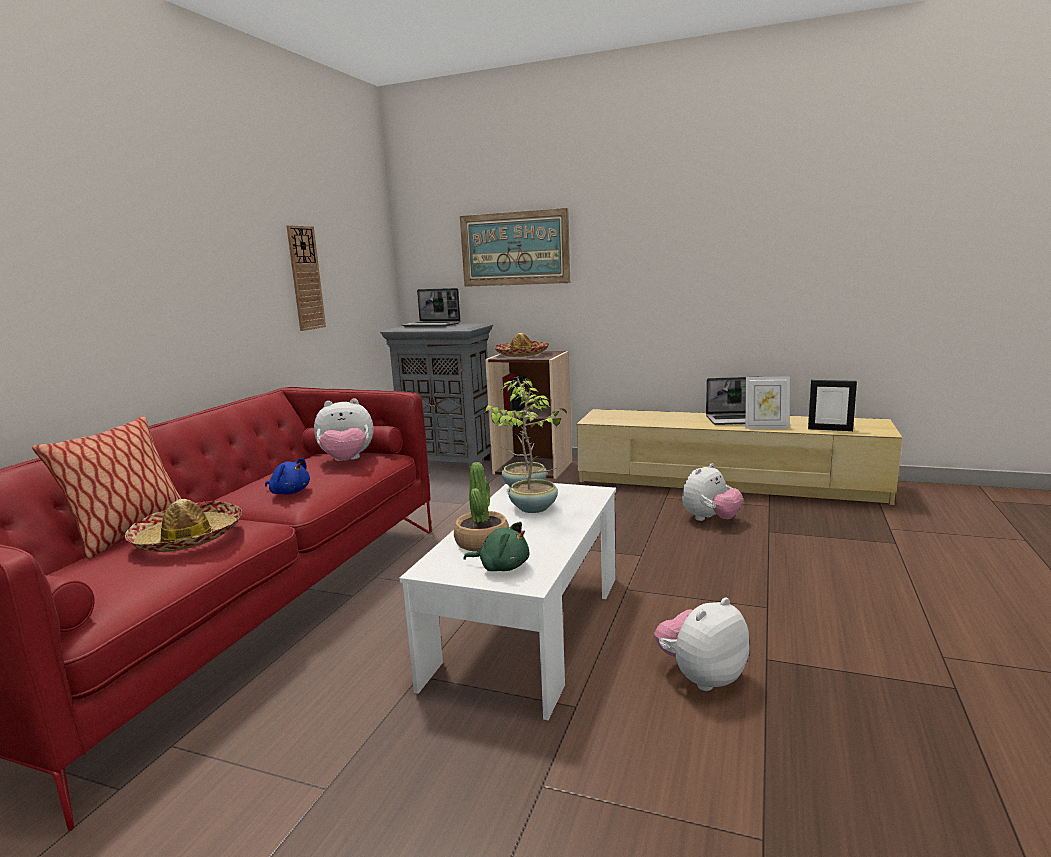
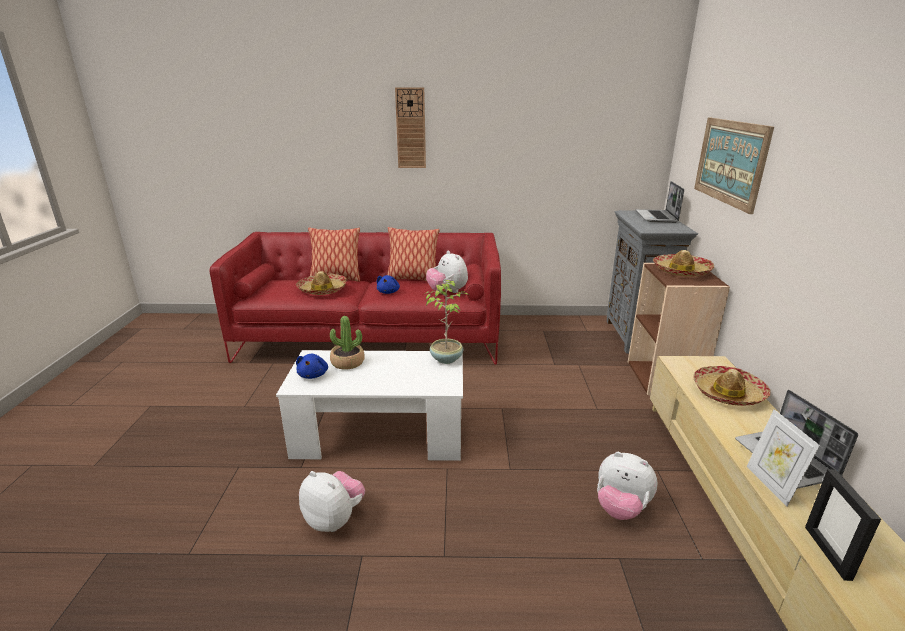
camera: 70 degrees right, 10 degrees up
(254, 479) = (412, 279): none -> pillow
(305, 278) = (542, 160): wall clock -> wall clock (411, 128)
(502, 567) = (313, 375): green plush toy -> blue plush toy
(534, 508) = (407, 369): potted plant -> none
(649, 417) = (728, 393): none -> hat

